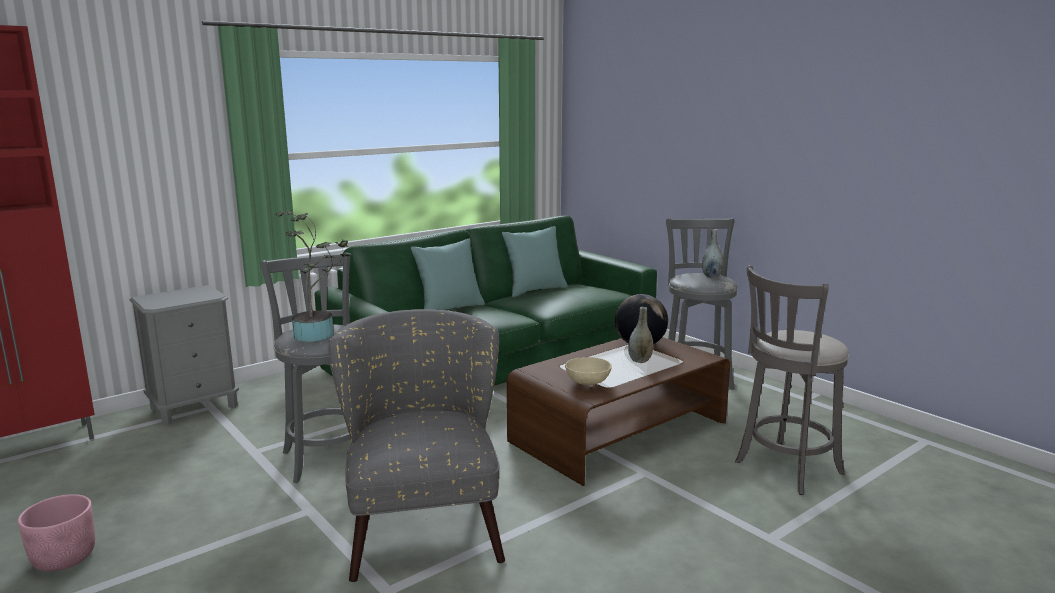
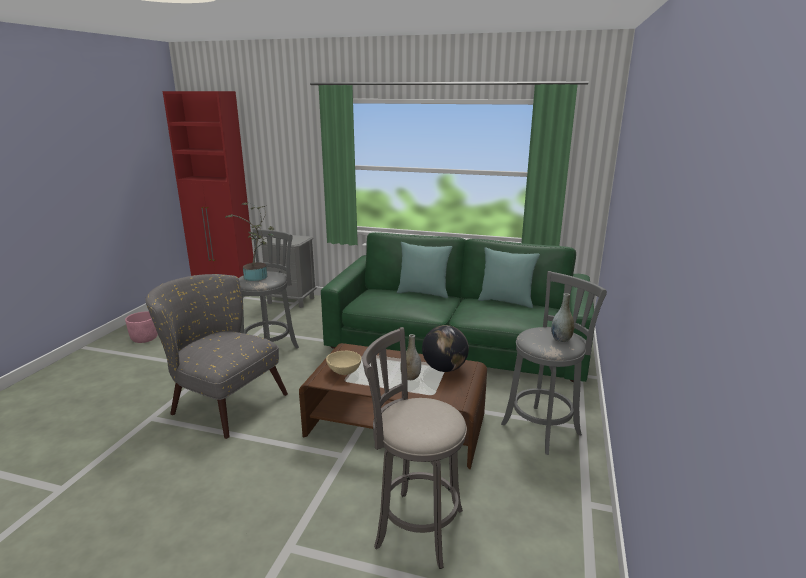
camera: 55 degrees right, 5 degrees up
(423, 522) = (221, 401): grey armchair -> grey armchair turned 105 degrees counterclockwise

